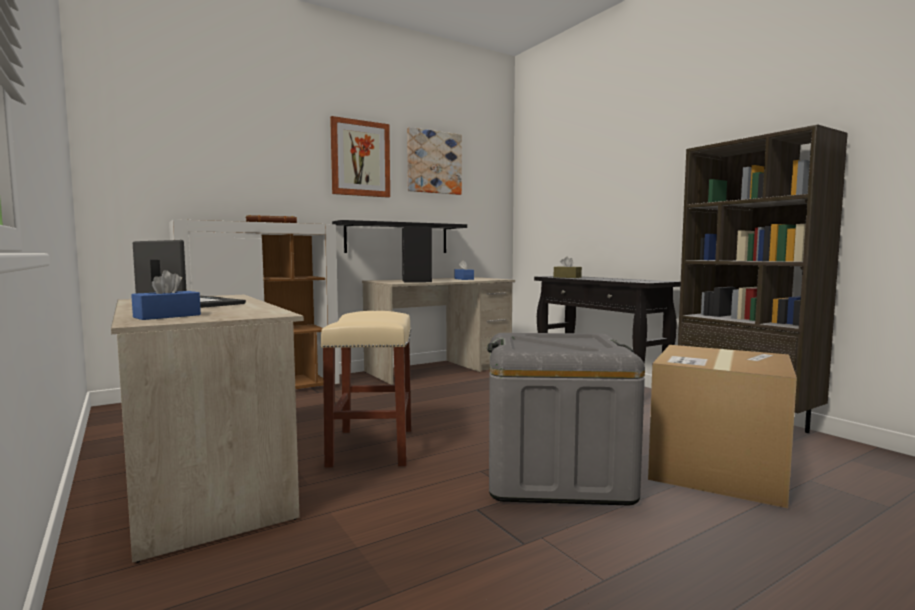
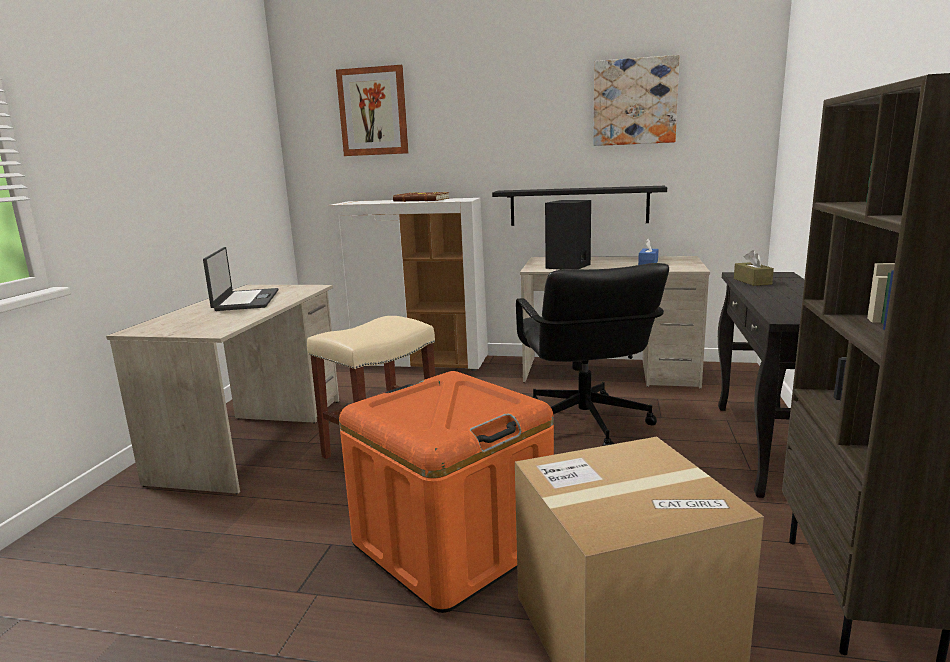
camera: 45 degrees right, 10 degrees up
(167, 316) = (169, 323): blue tissue box -> none
(360, 158) = (531, 113): picture -> picture (373, 112)
(486, 396) = (584, 424): none -> black office chair
(556, 473) = (452, 544): grey storage box -> orange storage box

